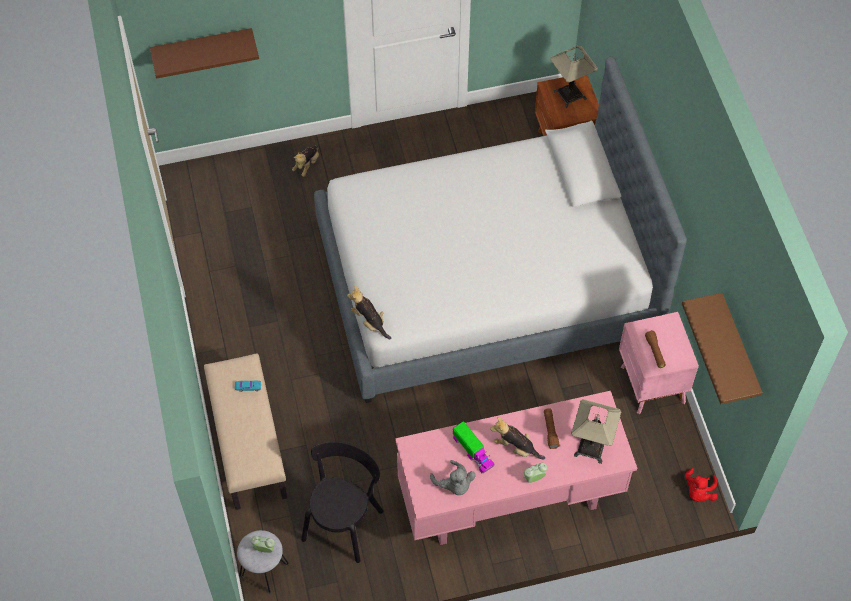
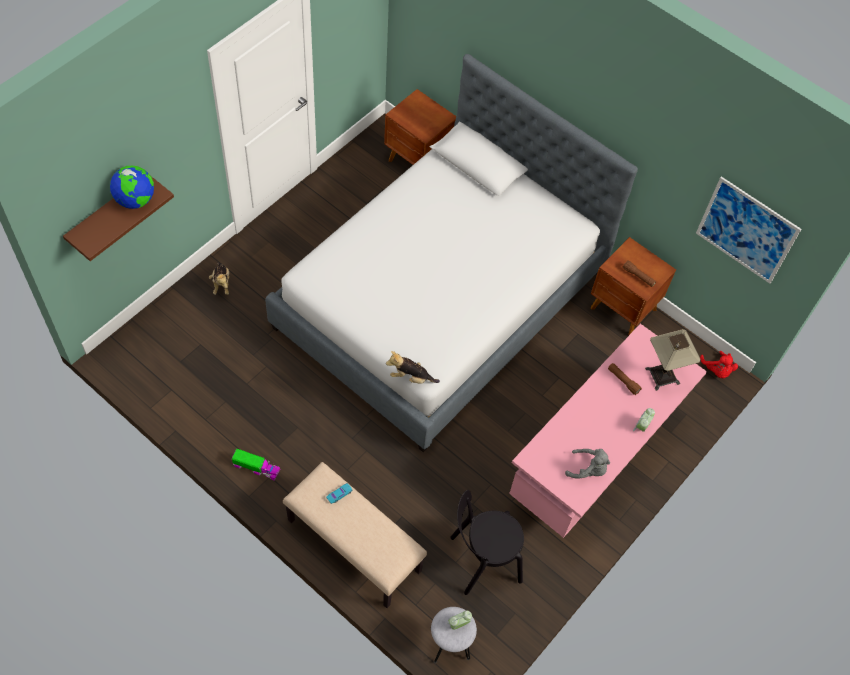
camera: 40 degrees left, 0 degrees up
(225, 46) = (135, 200): none -> globe
(344, 521) = (482, 560): black chair -> black chair turned 90 degrees counterclockwise
(473, 451) = (580, 433): toy truck -> toy truck (256, 467)
(516, 447) = (609, 410): plush toy -> none
(570, 94) = (418, 112): table lamp -> none
(651, 385) = (623, 310): pink nightstand -> brown nightstand
(739, 350) = (746, 230): brown shelf -> picture

